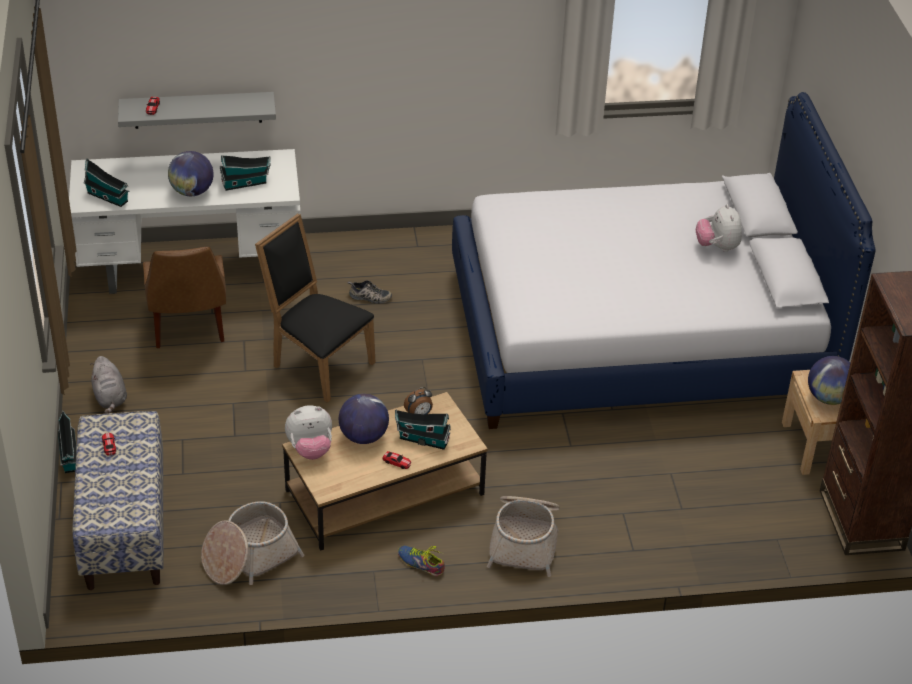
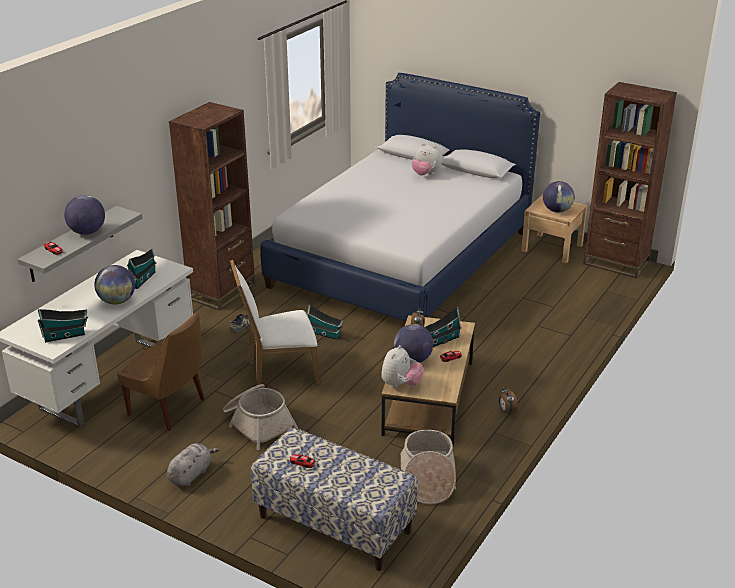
camera: 50 degrees left, 10 degrees down
(69, 457) = (228, 521): toy house -> toy house (325, 334)
(110, 398) = (191, 474): grey plush toy -> grey plush toy turned 75 degrees counterclockwise
(204, 106) = (87, 232): none -> globe
(317, 364) = (279, 371): black chair -> white chair
(412, 247) = (222, 292): none -> brown bookcase
(421, 563) = (506, 411): shoe -> alarm clock
(525, 540) = (525, 366): basket -> basket (258, 423)

